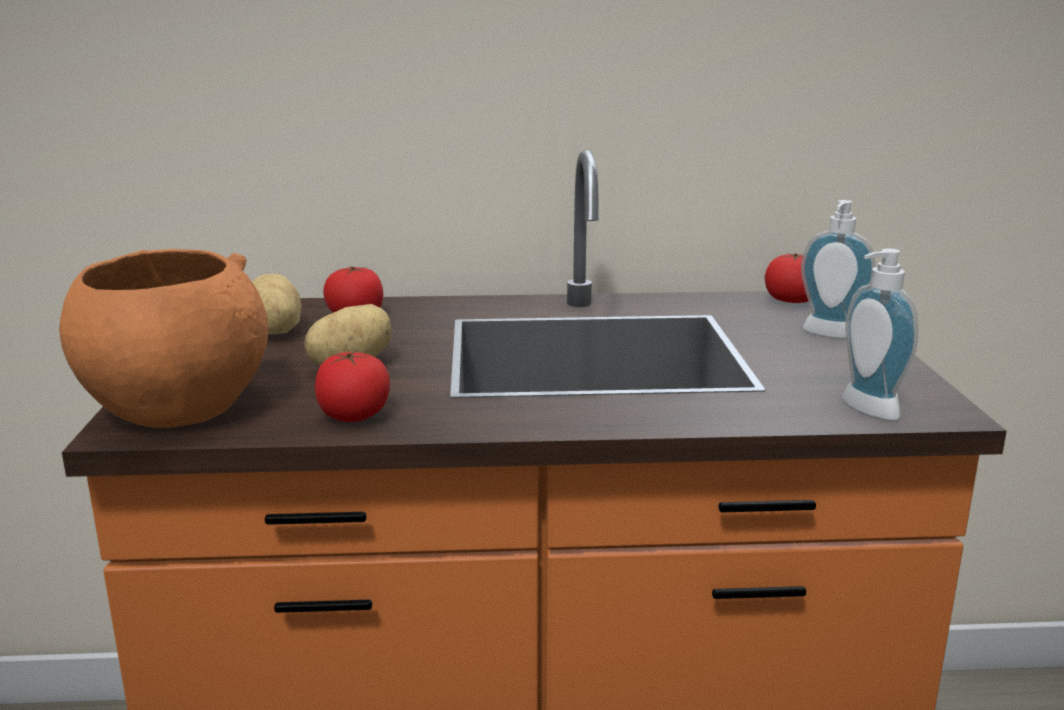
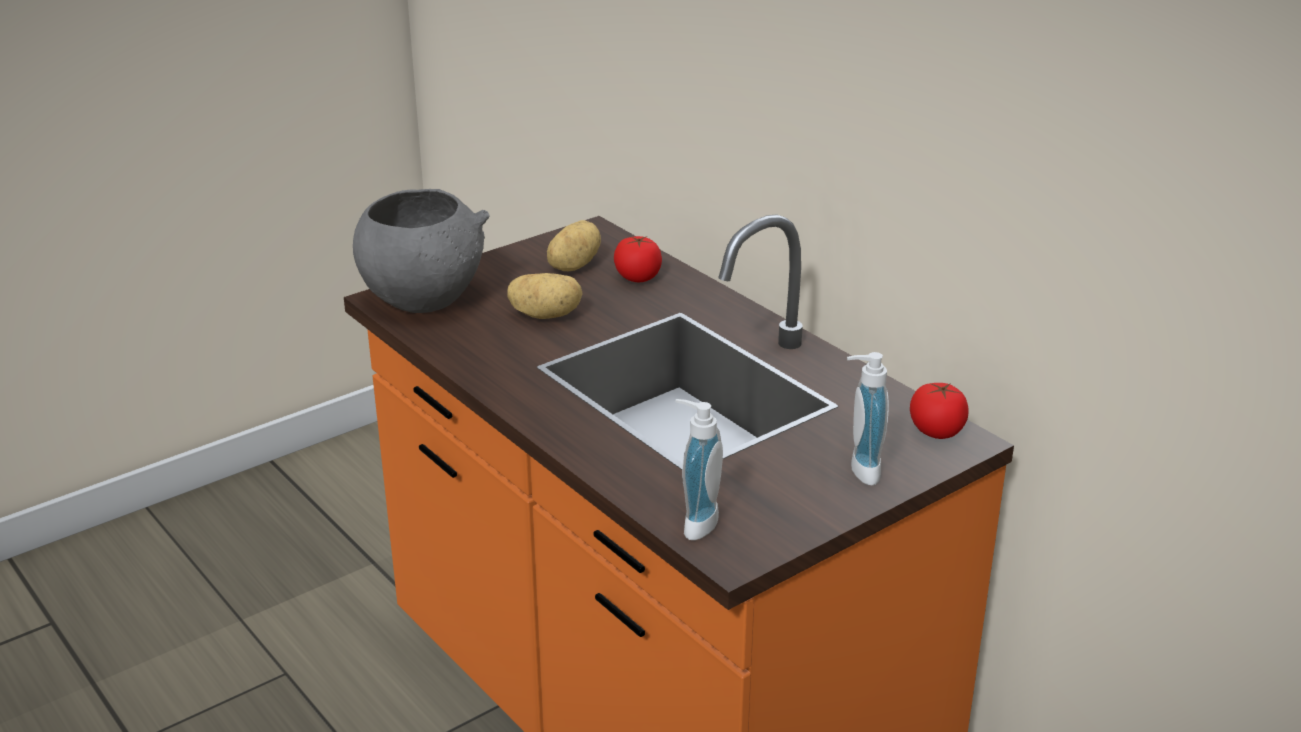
camera: 55 degrees right, 10 degrees up
(176, 409) = (423, 297): orange bowl -> grey bowl
(354, 415) = (472, 350): tomato -> none

